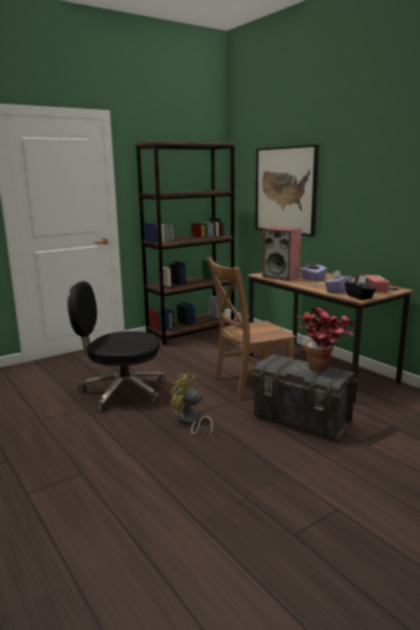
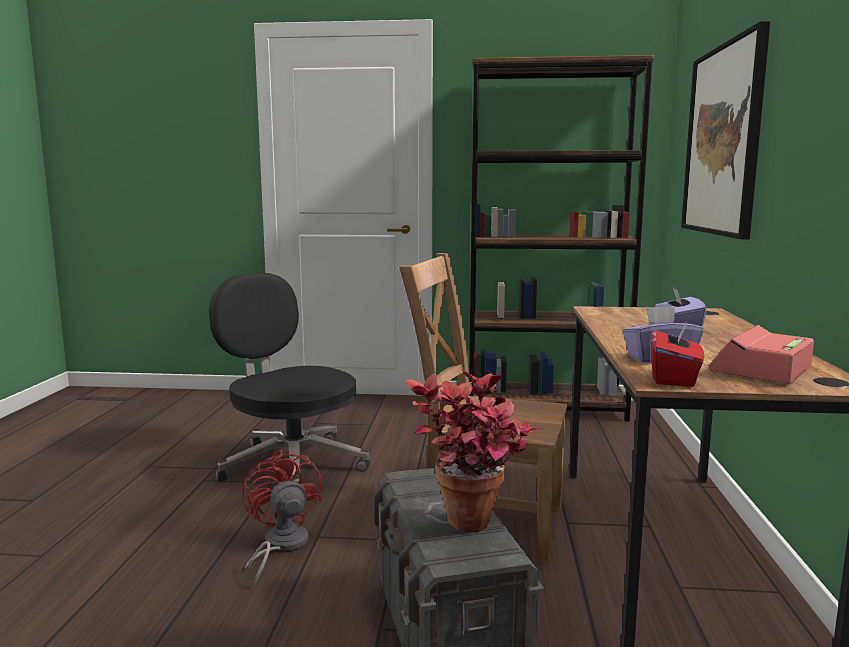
camera: 40 degrees right, 5 degrees down
(190, 422) = (280, 547): yellow fan -> red fan
(281, 277) = (625, 318): speaker -> none
(359, 297) = (674, 378): black tissue box -> red tissue box

